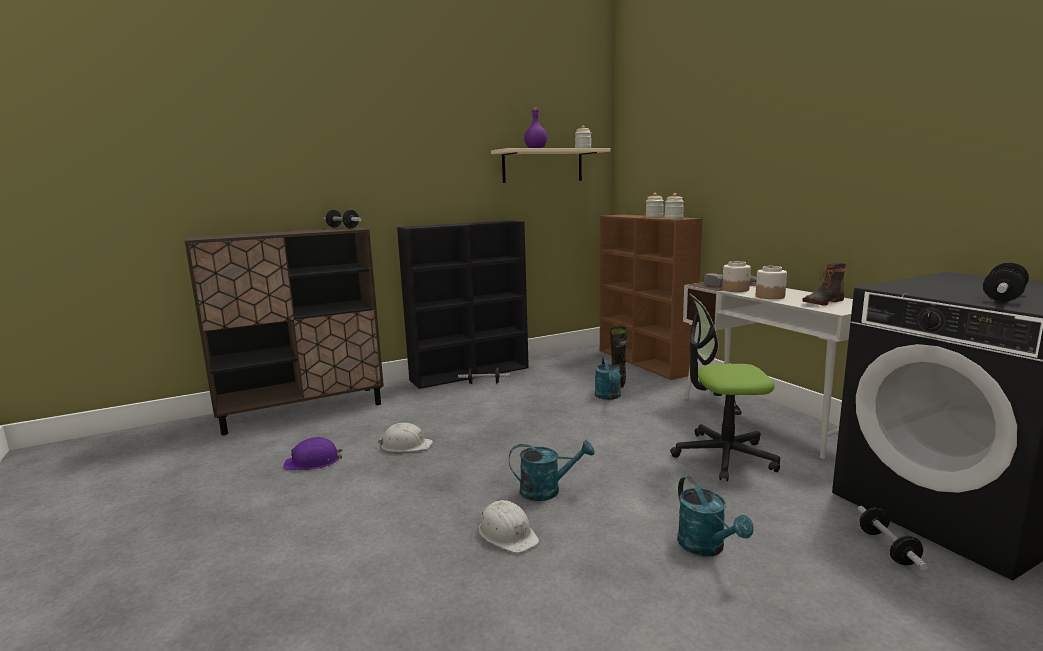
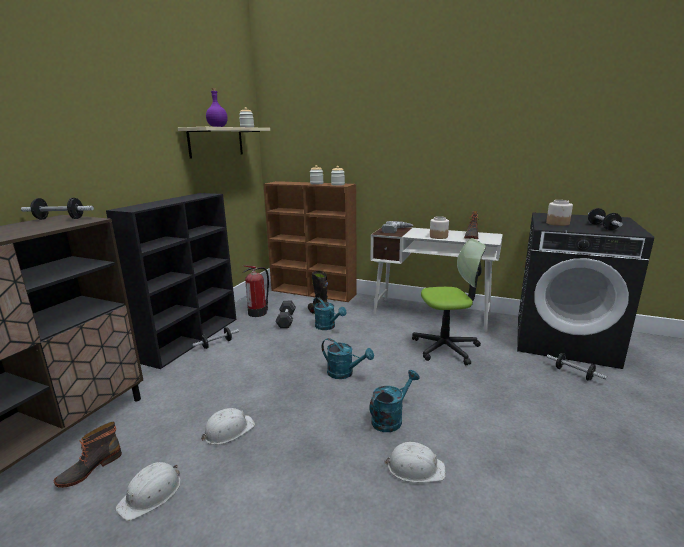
camera: 40 degrees left, 5 degrees up
(302, 434) = (89, 468): none -> boot
(313, 462) = (151, 494): purple hard hat -> white hard hat
(557, 367) = (258, 312): none -> fire extinguisher
(574, 380) = (286, 320): none -> black dumbbell
(707, 548) = (519, 413): turquoise watering can -> turquoise watering can (344, 373)
(723, 456) = (445, 347): office chair -> office chair turned 150 degrees counterclockwise
(735, 290) = (409, 234): jar -> jar (558, 223)

